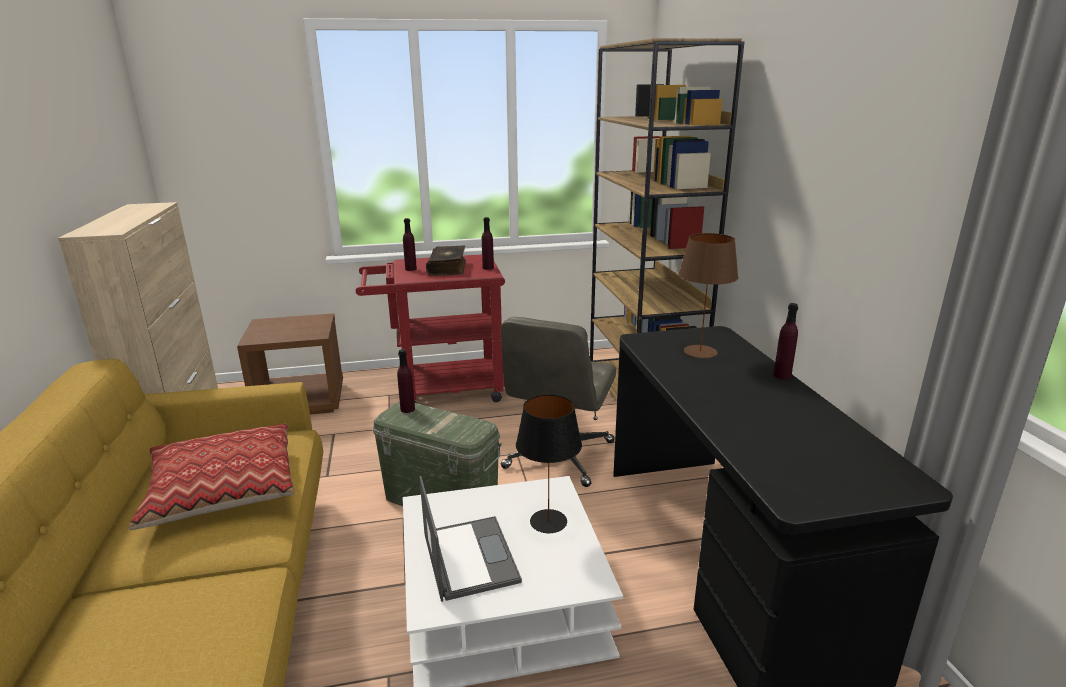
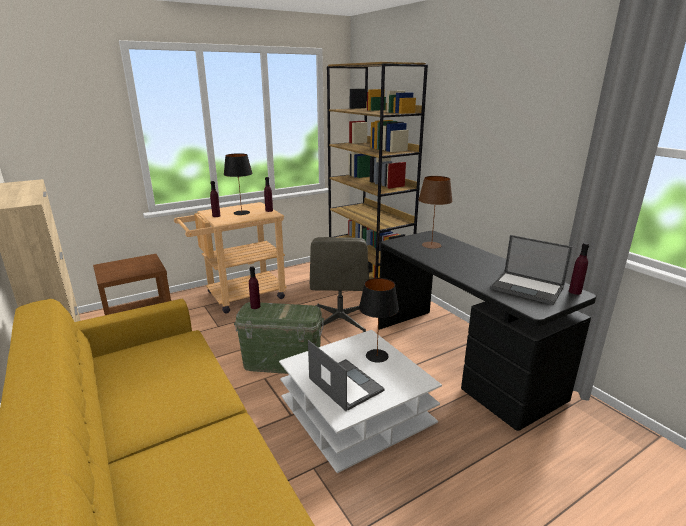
camera: 20 degrees left, 0 degrees up
(222, 488) = (166, 375): pillow -> none
(440, 389) = (239, 297): red cart -> beige cart
(448, 268) = (242, 213): book -> black table lamp
(782, 375) = (481, 252): purple bottle -> purple bottle (575, 292)
(816, 456) = (528, 288): none -> laptop

